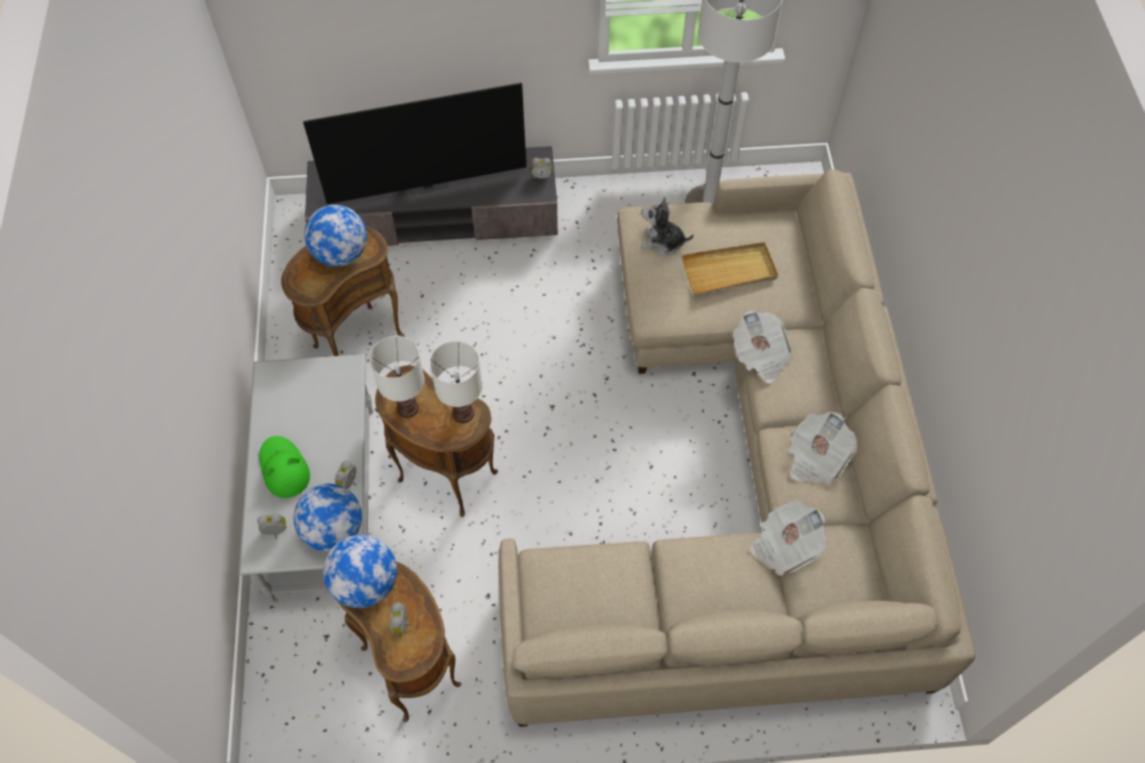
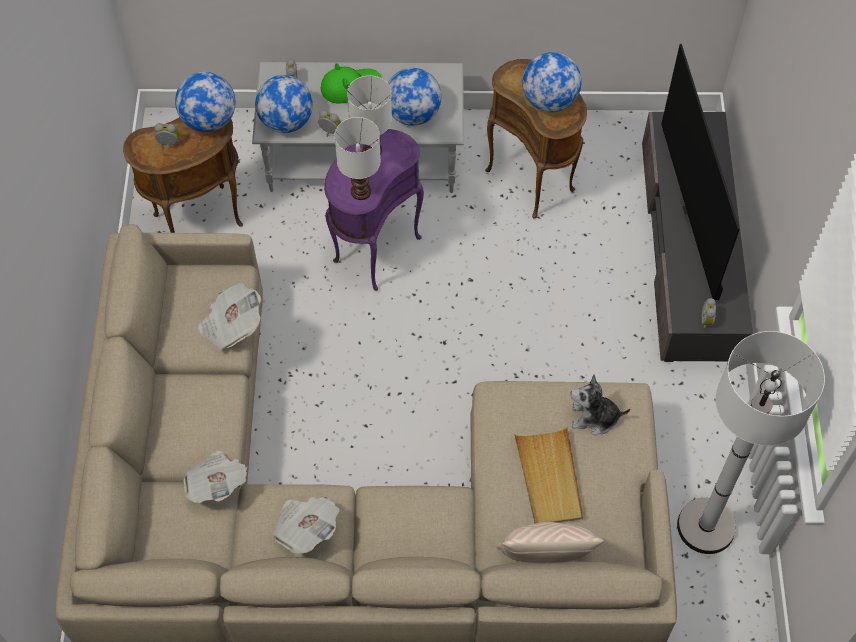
camera: 95 degrees right, 0 degrees up
(326, 403) = (412, 114): none -> globe
(445, 479) = (374, 249): brown side table -> purple side table
(662, 242) = (594, 418): plush toy -> plush toy turned 105 degrees counterclockwise
(760, 355) = (436, 495): newspaper -> newspaper (231, 326)
(801, 272) = (545, 557): none -> beige pillow

